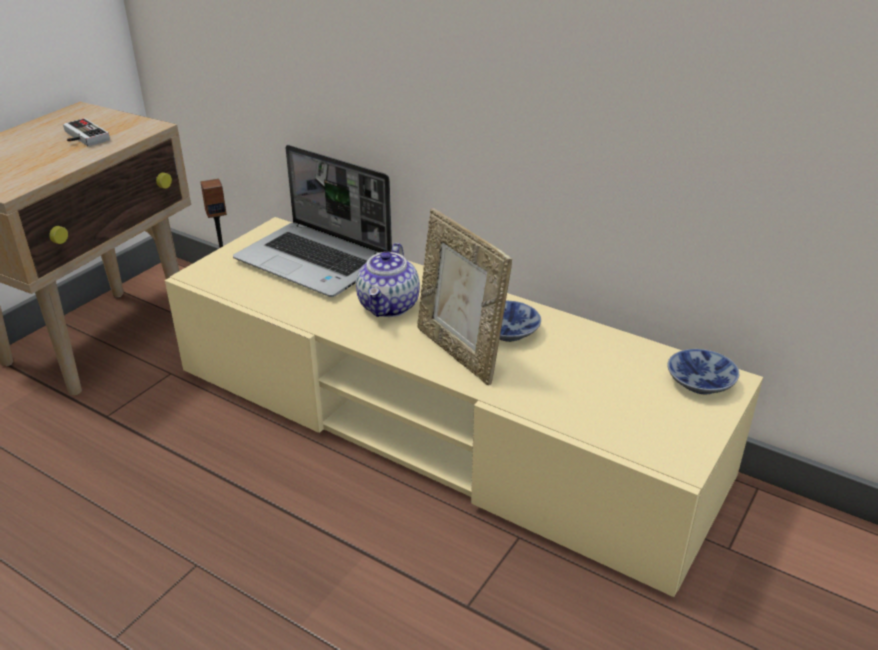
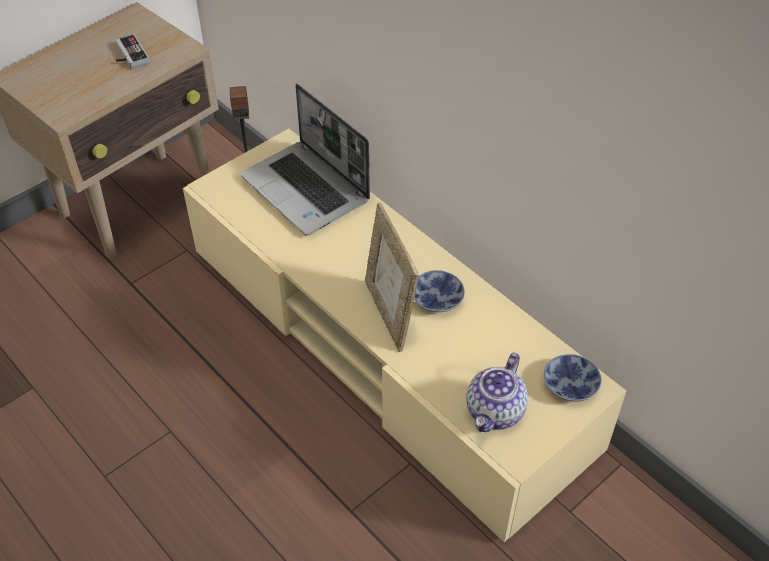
camera: 15 degrees right, 15 degrees up
(389, 306) = (351, 253): teapot -> teapot (495, 412)

